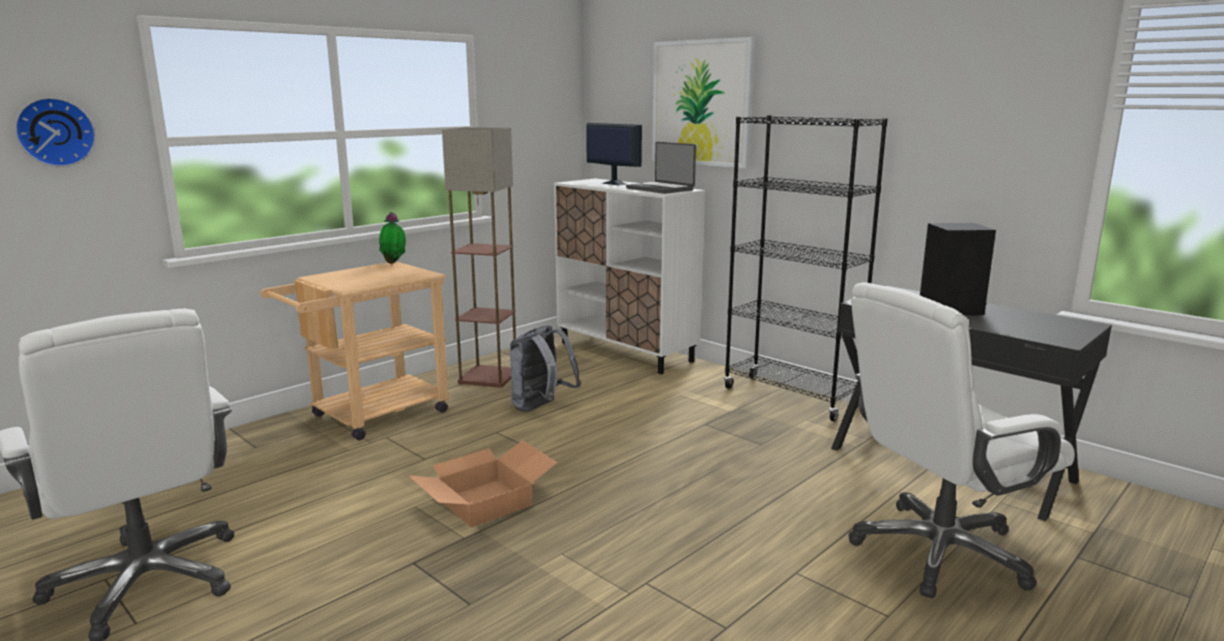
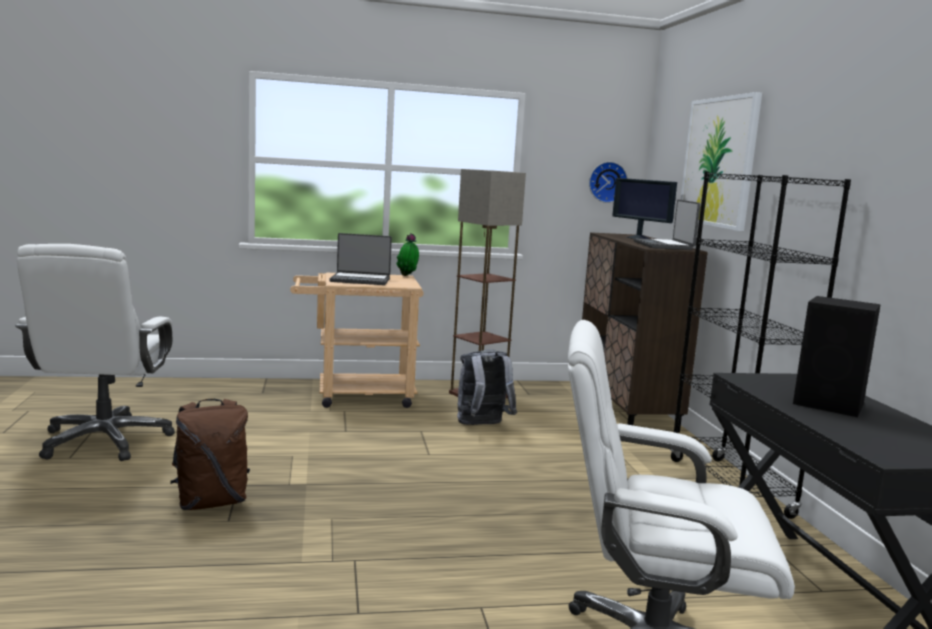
camera: 35 degrees right, 5 degrees down
(55, 132) = (185, 145): wall clock -> wall clock (607, 182)
(363, 279) = (360, 280): none -> laptop
(418, 593) = (211, 502): none -> brown backpack
(486, 501) = (339, 469): cardboard box -> none
(613, 183) = (639, 238): monitor -> monitor turned 150 degrees clockwise
(626, 352) = (626, 408): white cabinet -> brown cabinet

